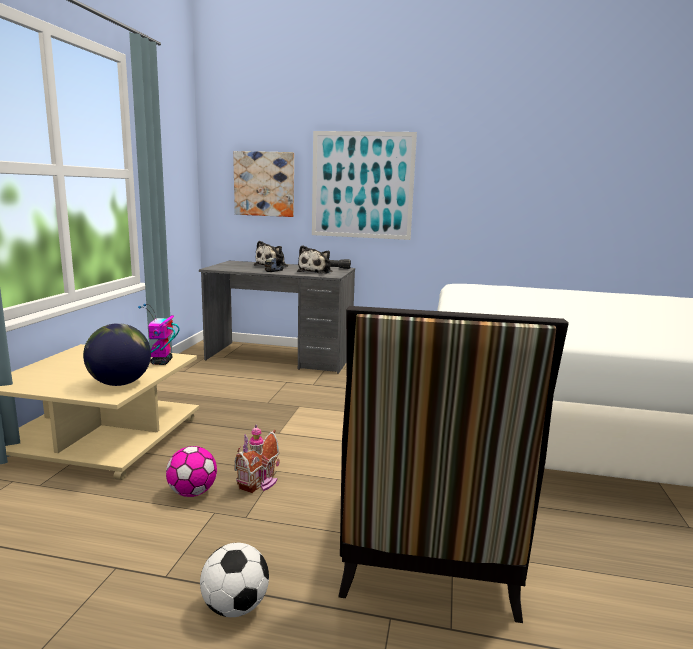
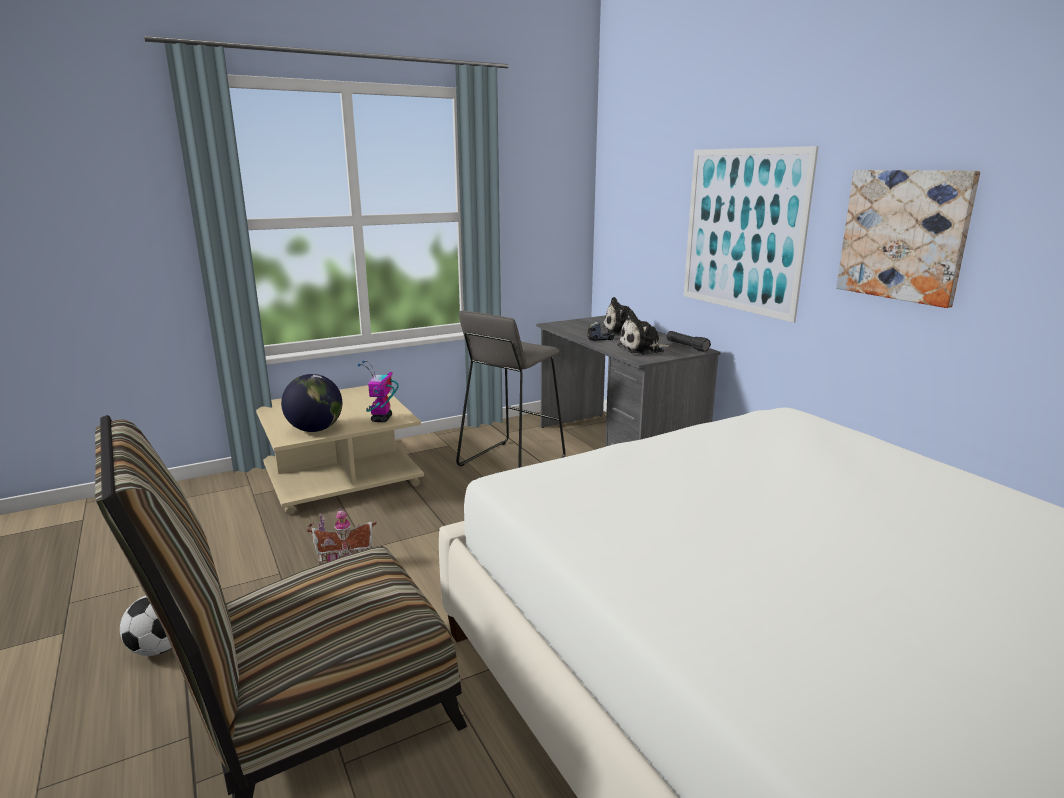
camera: 50 degrees right, 5 degrees up
(161, 362) = (381, 419): toy robot -> toy robot turned 45 degrees counterclockwise
(192, 493) = (299, 549): football -> none
(231, 385) = (511, 463): none -> grey stool
(264, 184) = (645, 222): picture -> picture (904, 235)

